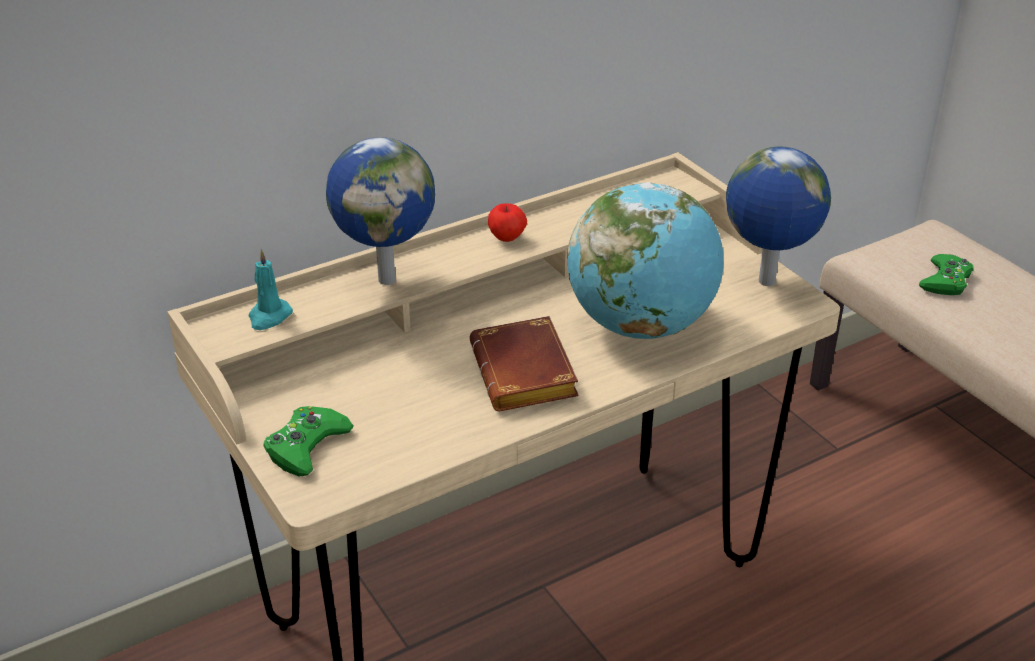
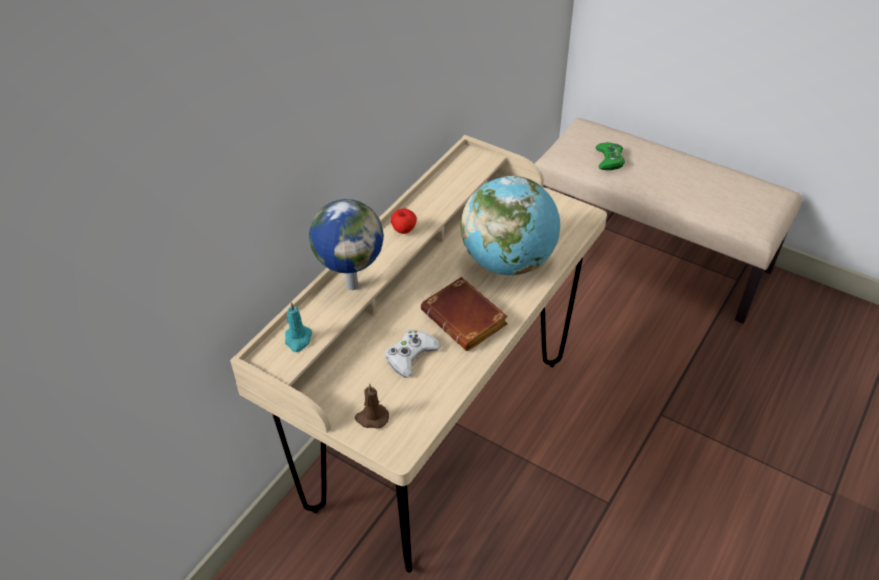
camera: 25 degrees left, 10 degrees up
(306, 446) = (371, 418): green game controller -> brown candle
(416, 393) = (411, 355): none -> white game controller
(766, 282) = (557, 208): globe -> none

